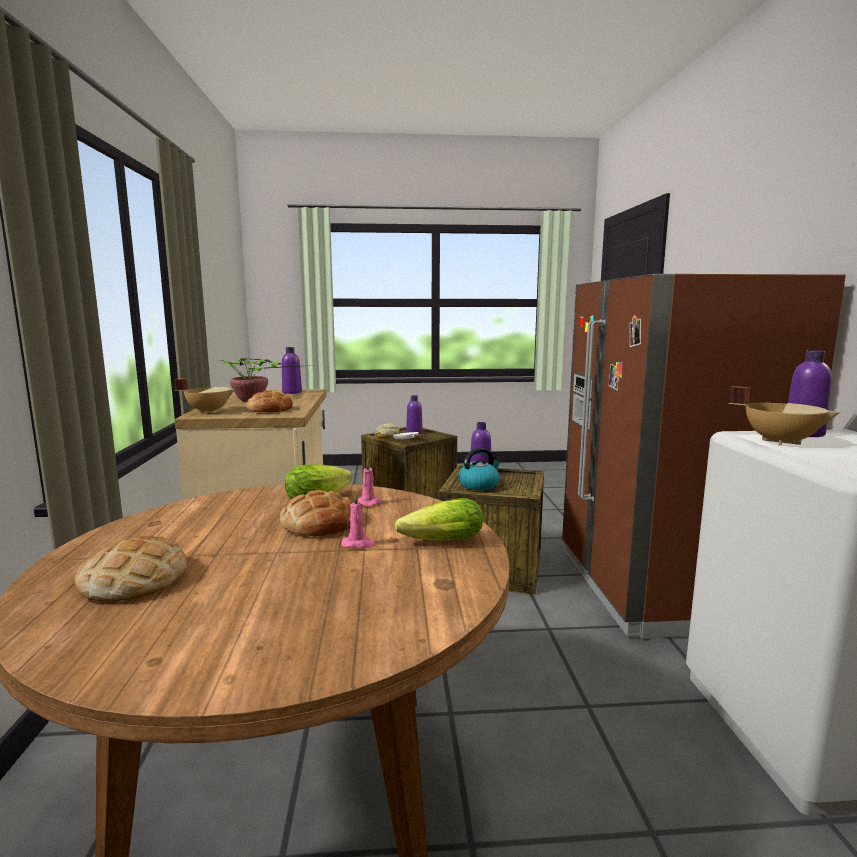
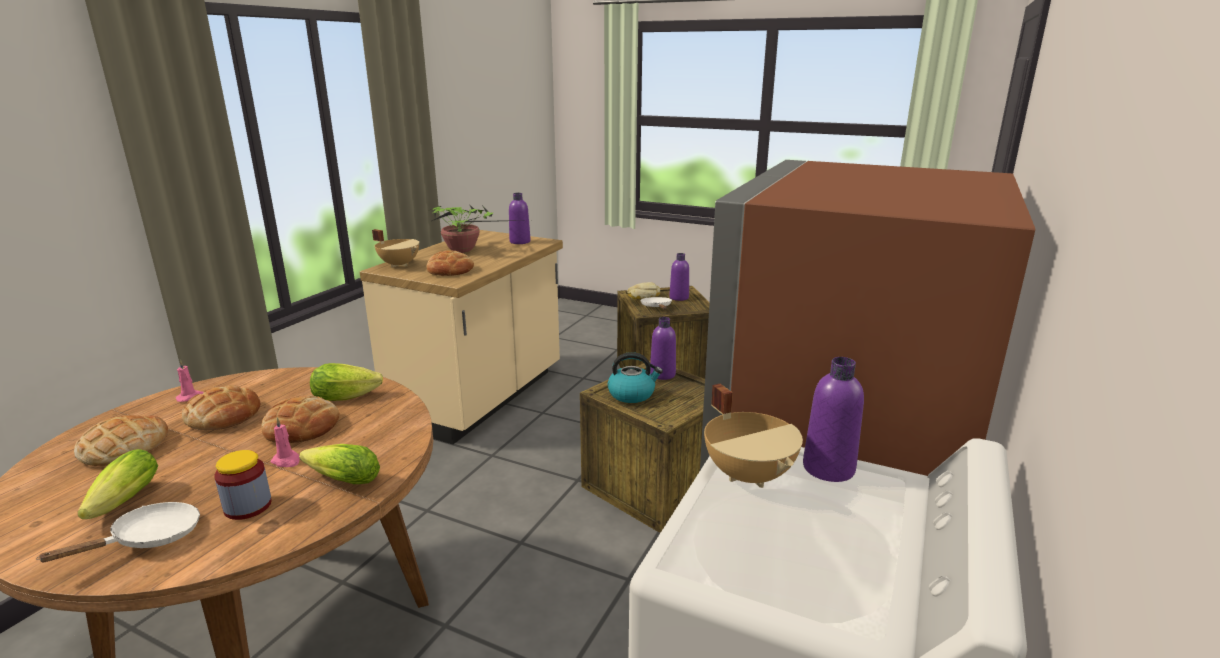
camera: 30 degrees right, 10 degrees up
(211, 534) = (223, 415): none -> bread
(243, 615) = (122, 505): none -> lettuce
(340, 626) = (149, 539): none -> white frying pan
(369, 503) = (372, 413): pink candle -> pink candle (191, 397)
(392, 578) = (248, 506): none -> jar

